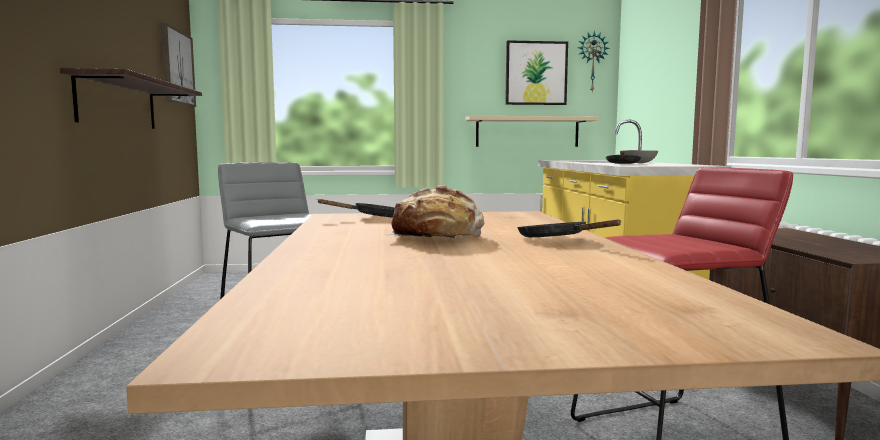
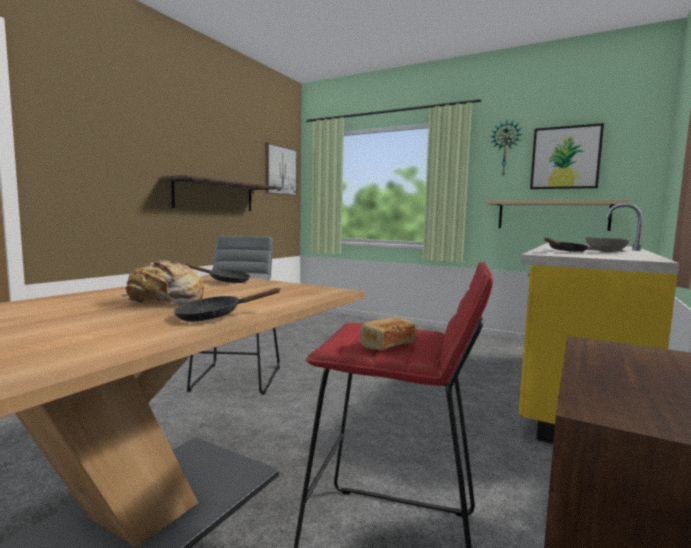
camera: 35 degrees right, 0 degrees up
(557, 239) = (215, 316): black frying pan -> black frying pan turned 120 degrees counterclockwise
(592, 62) = (634, 142): wall clock -> wall clock (505, 148)
(693, 244) = (386, 345): none -> bread

